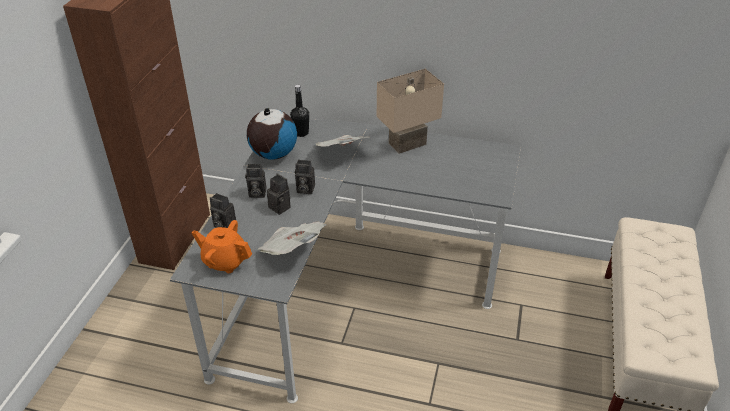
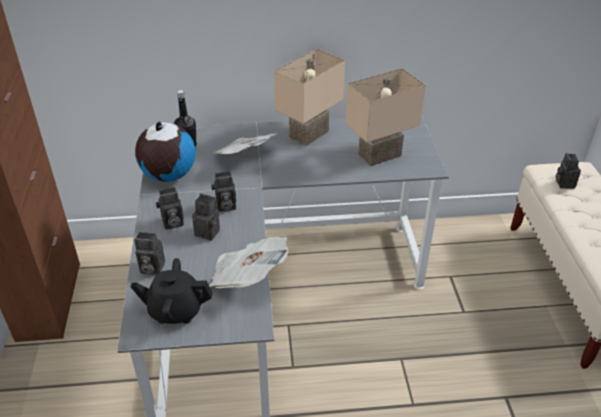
camera: 20 degrees left, 0 degrees up
(225, 261) = (175, 310): orange teapot -> black teapot
(459, 176) = (380, 156): none -> beige table lamp
(649, 241) = (563, 183): none -> camera

